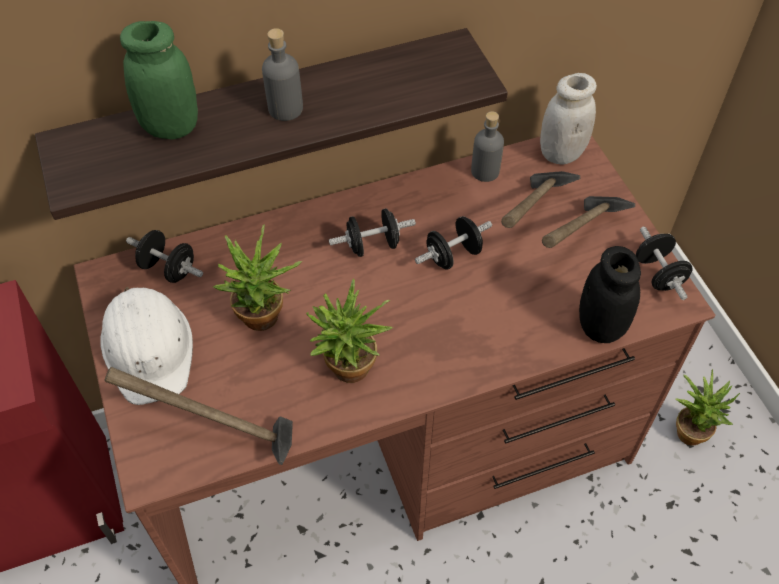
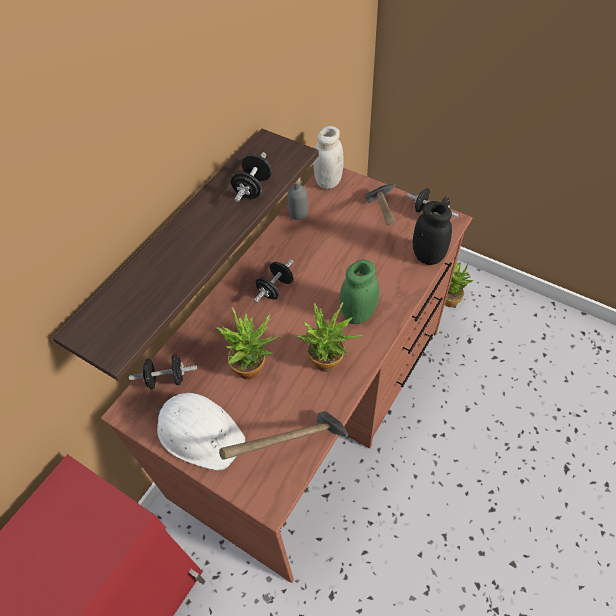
camera: 35 degrees left, 0 degrees up
(171, 127) = (143, 278): green jar -> green jar (358, 314)
(285, 109) = (204, 227): grey bottle -> none
(453, 255) = (323, 267): black dumbbell -> black dumbbell (253, 188)
(531, 227) = (349, 227): hammer -> none

